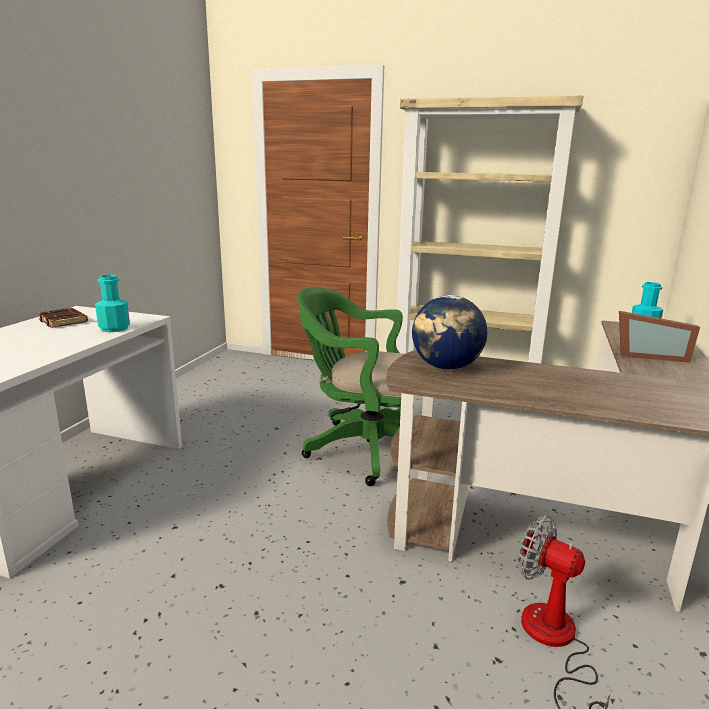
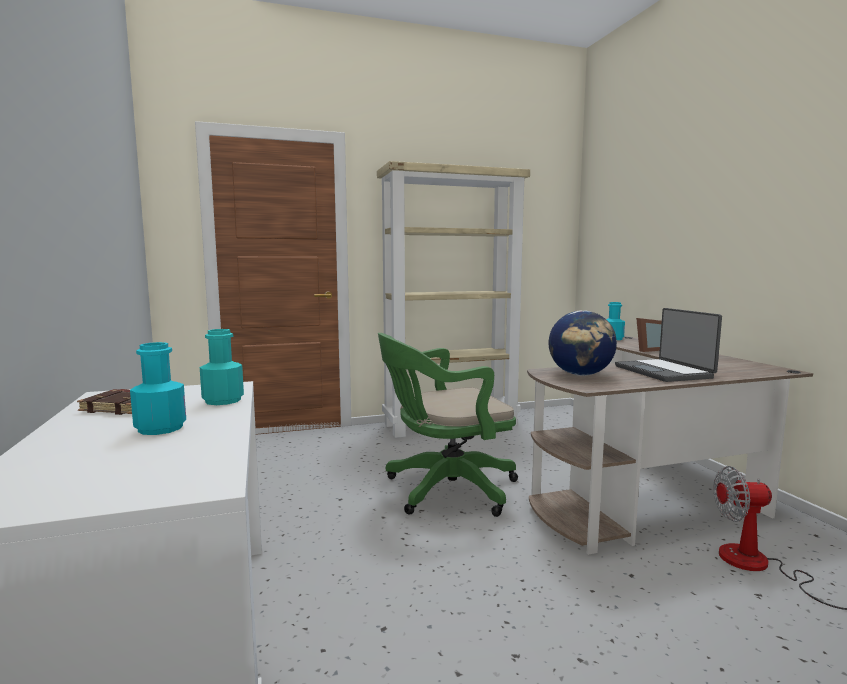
camera: 35 degrees left, 10 degrees down
(41, 341) = (160, 428): none -> turquoise bottle
(553, 386) = (664, 372): none -> laptop

